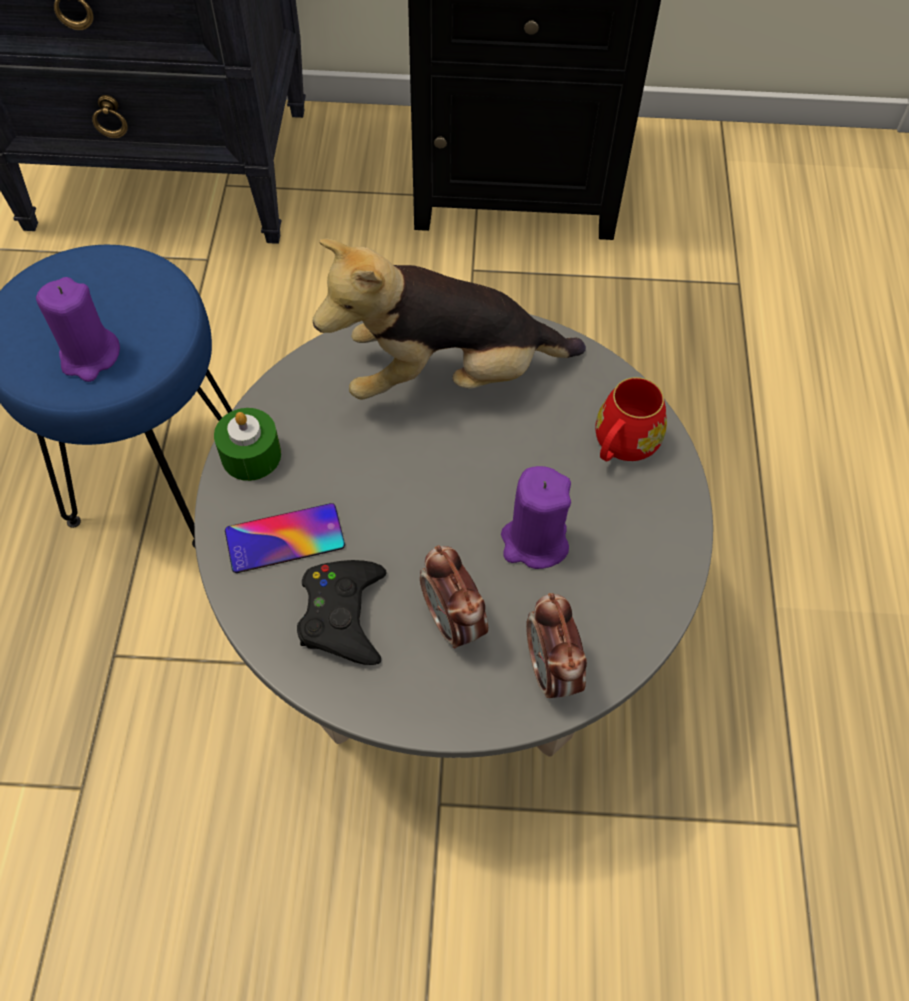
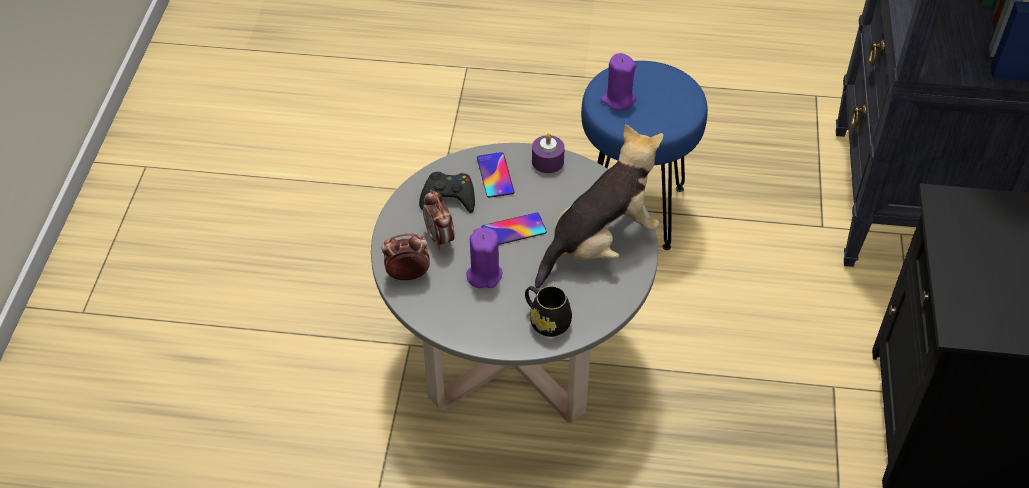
camera: 95 degrees right, 10 degrees down
(251, 455) = (547, 161): green candle -> purple candle
(424, 501) = (514, 230): none -> phone
(448, 376) = (600, 244): plush toy -> plush toy turned 60 degrees clockwise
(453, 622) = (440, 238): alarm clock -> alarm clock turned 90 degrees counterclockwise
(621, 445) = (546, 321): red mug -> black mug

